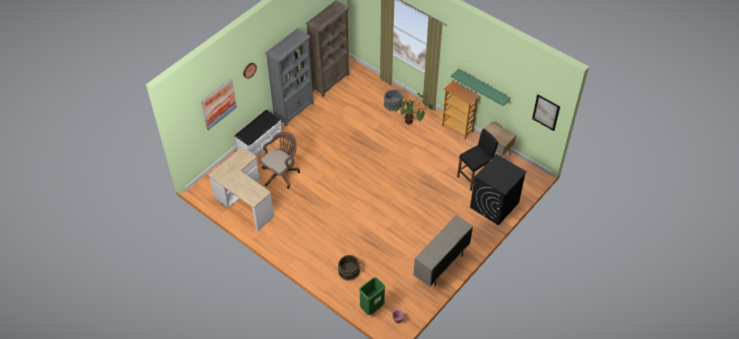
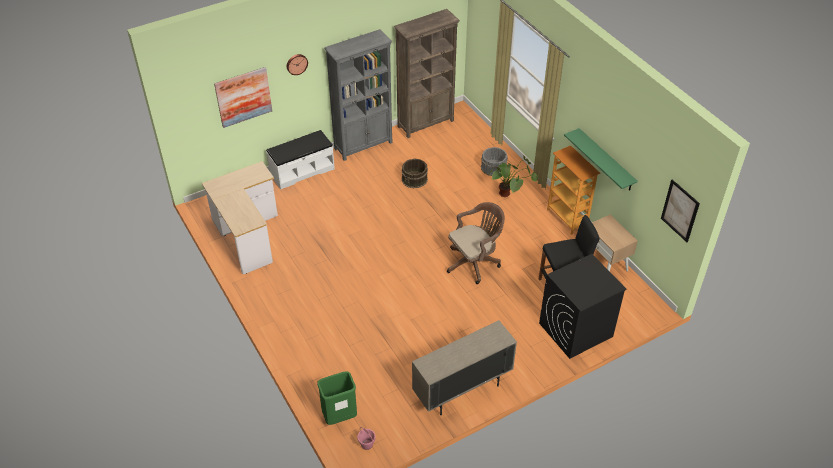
camera: 20 degrees right, 5 degrees down
(281, 173) = (309, 214): brown office chair -> brown office chair (474, 262)
(349, 271) = (333, 359): brown bucket -> brown bucket (414, 179)

